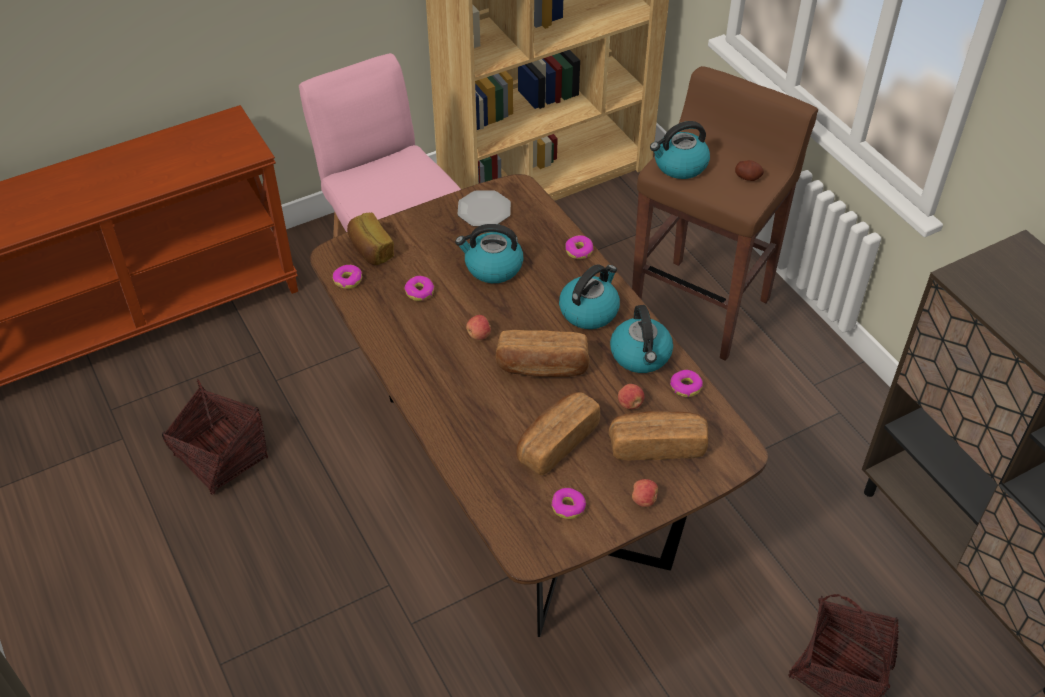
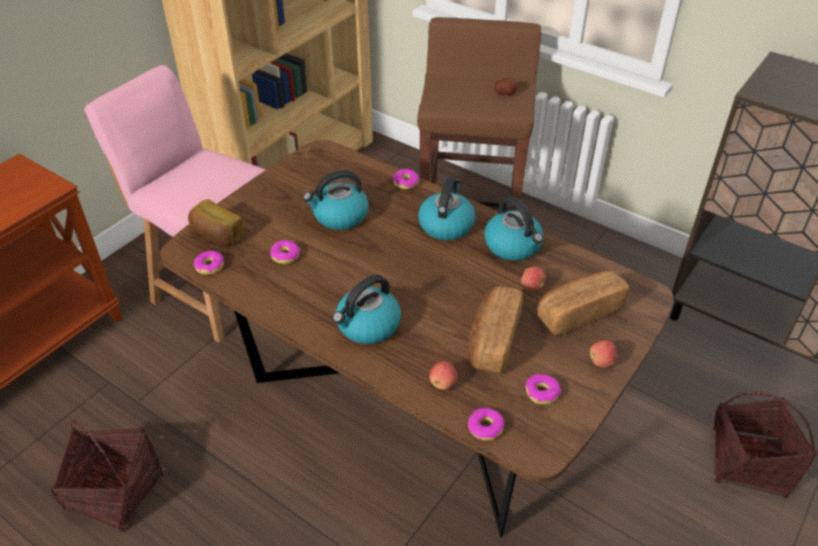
camera: 25 degrees left, 5 degrees down
(479, 335) = (363, 274): apple -> apple (443, 383)
(484, 210) = (303, 175): plate -> none
(542, 367) = (437, 282): bread -> none
(679, 165) = (447, 98): kettle -> kettle (367, 326)
(685, 386) = (566, 258): donut -> donut (485, 428)

